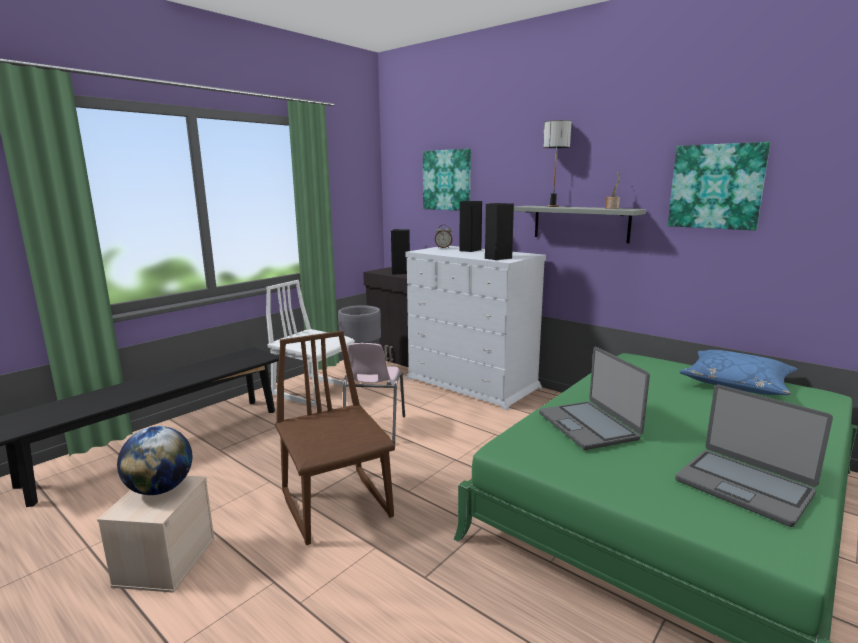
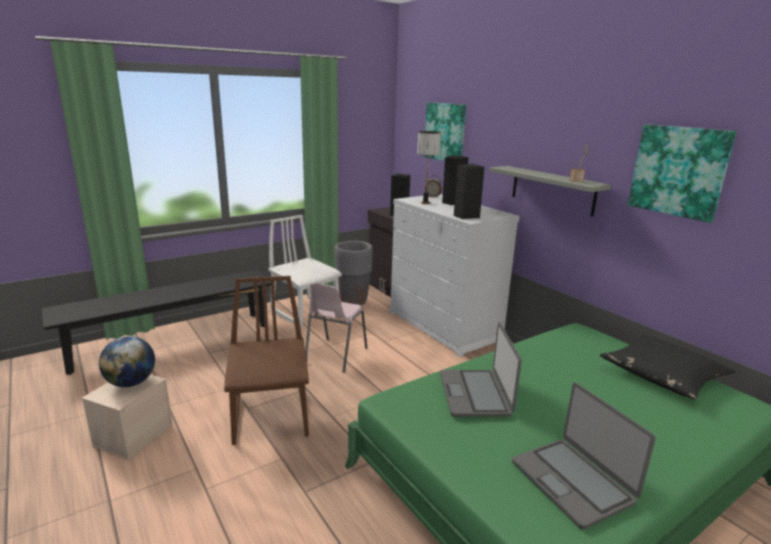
camera: 15 degrees right, 5 degrees up
(553, 206) = (527, 171): table lamp -> table lamp (425, 203)
(736, 383) = (662, 375): blue pillow -> black pillow

